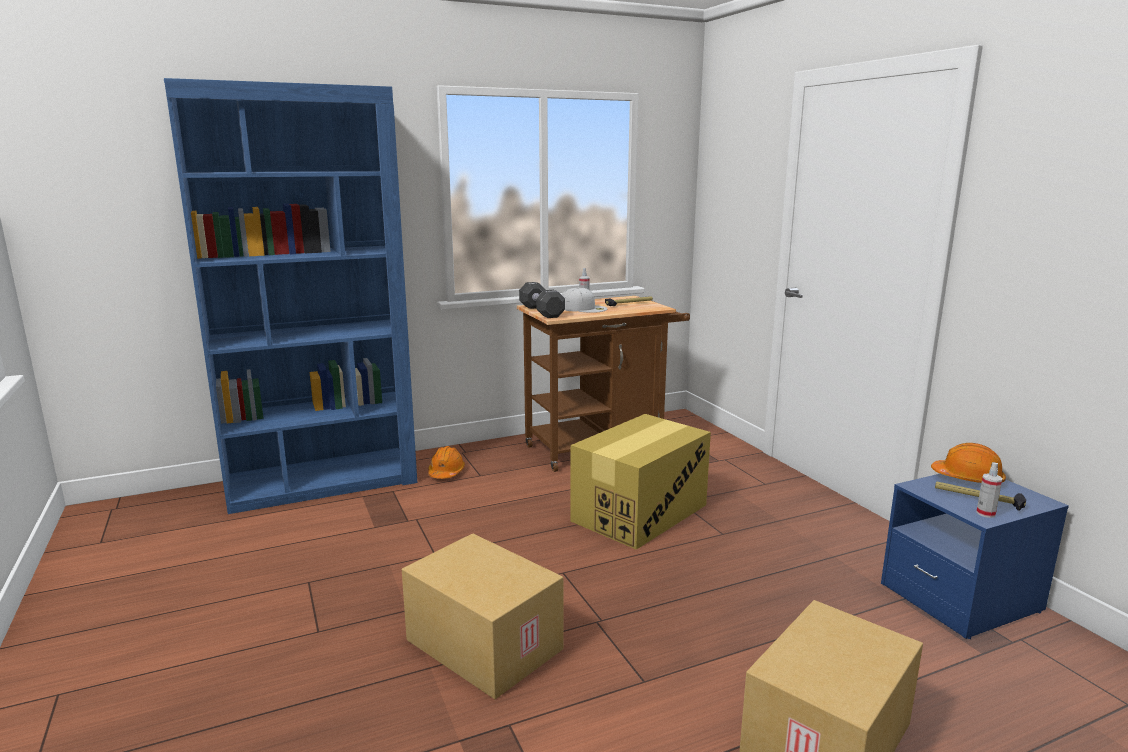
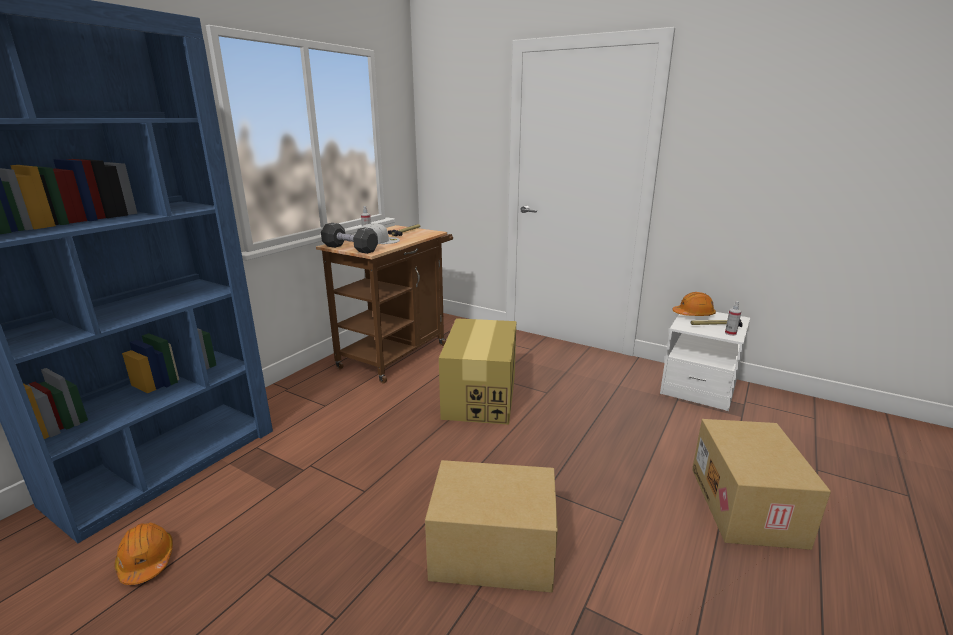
camera: 35 degrees left, 5 degrees up
(446, 472) = (291, 413): orange hard hat -> orange hard hat (146, 561)
(960, 598) = (698, 388): blue nightstand -> white nightstand

